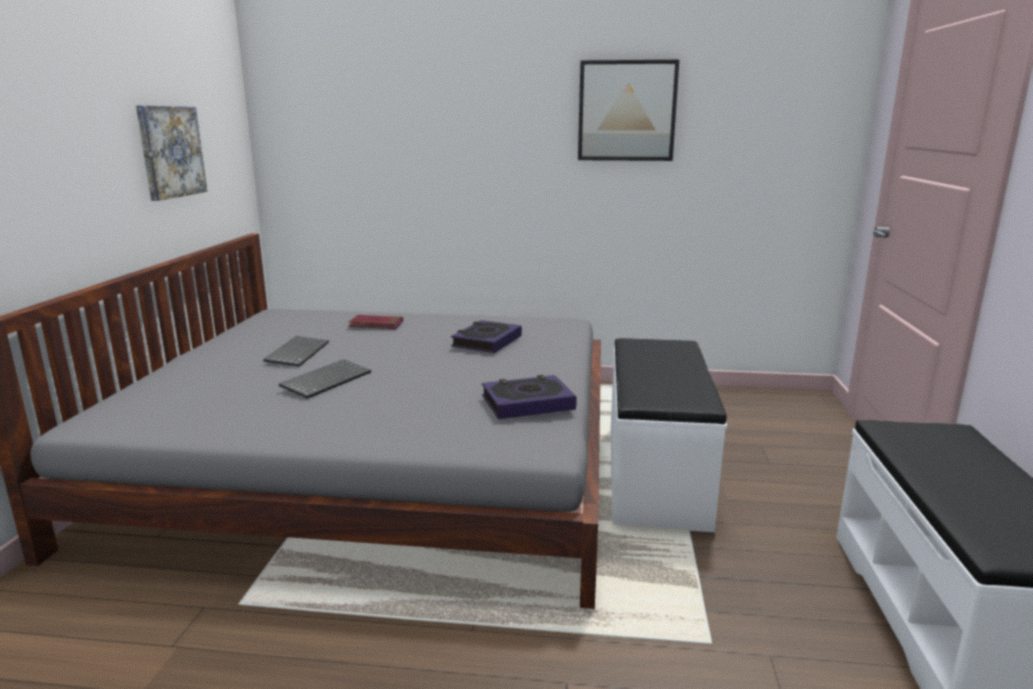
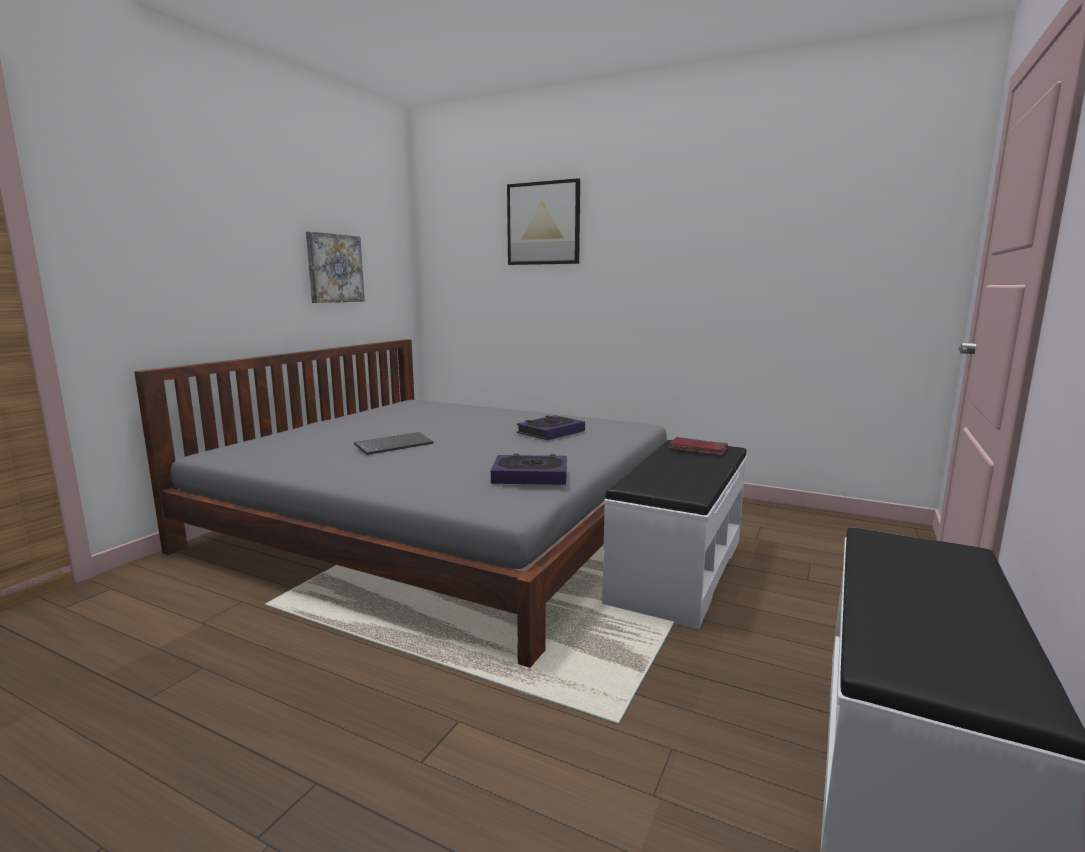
camera: 20 degrees right, 5 degrees down
(297, 352) = (396, 426): keyboard -> none
(376, 325) = (476, 414): red book -> red book (698, 449)
(627, 111) = (713, 234): picture -> picture (543, 223)

